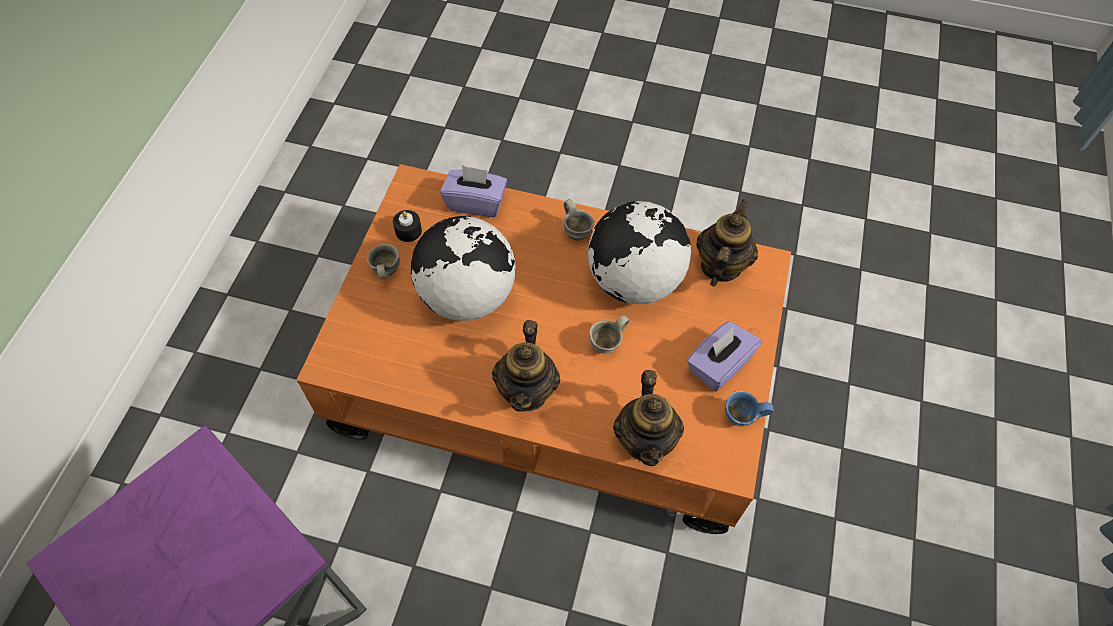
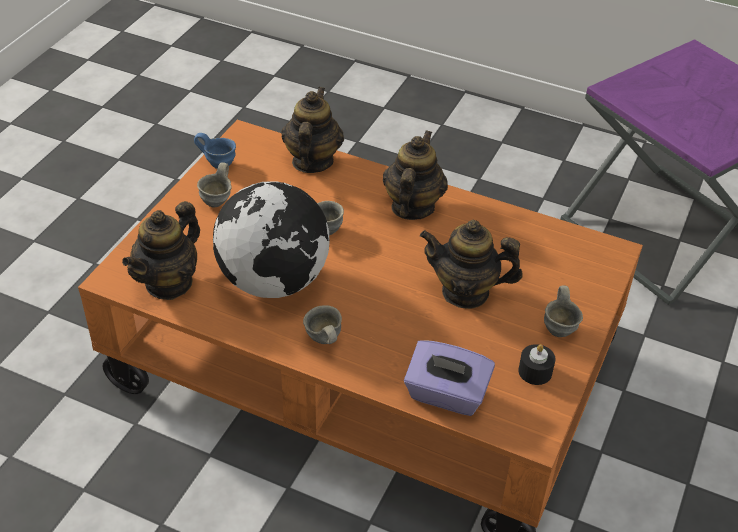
camera: 170 degrees left, 15 degrees down
(466, 296) = (465, 292): globe -> teapot
(718, 365) = (219, 201): purple tissue box -> grey mug

